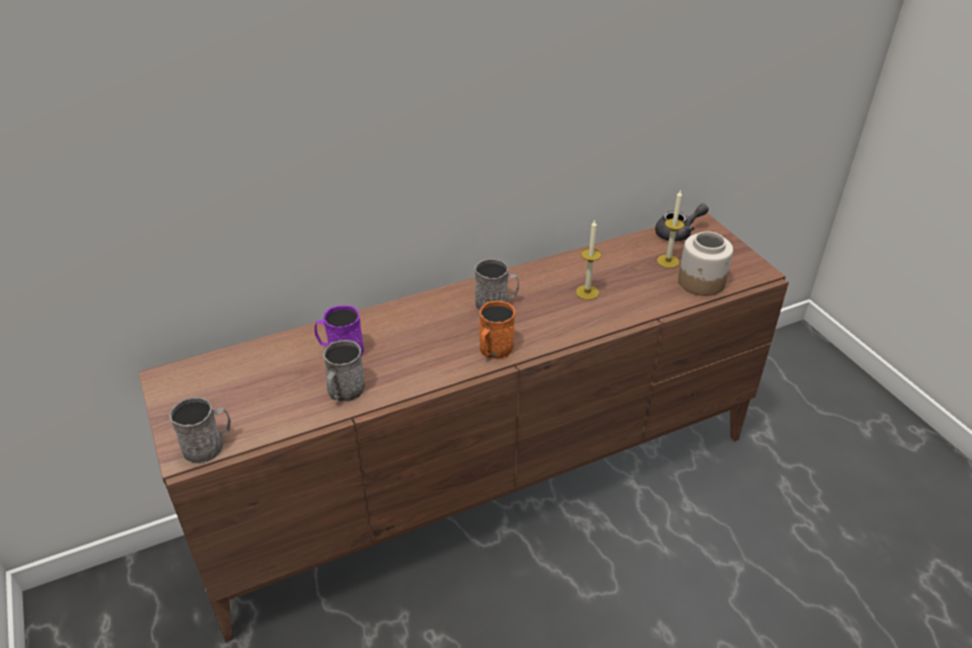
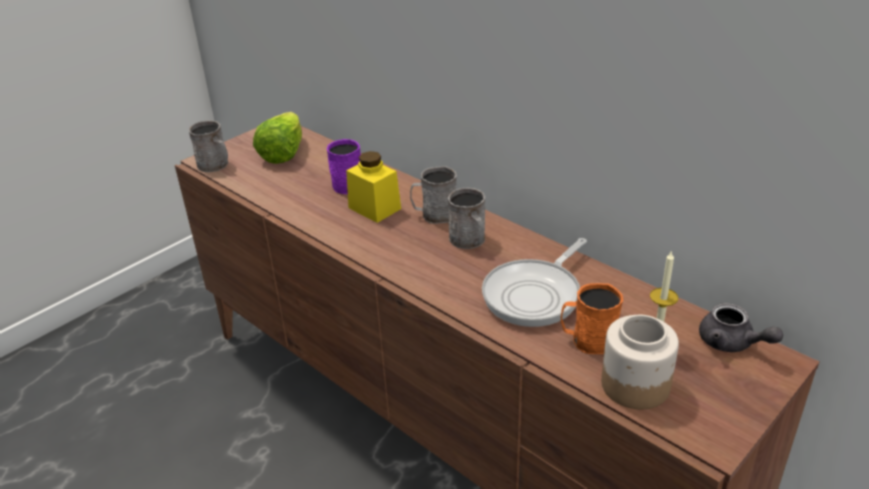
camera: 70 degrees right, 5 degrees down
(234, 385) = (283, 153): none -> lettuce
(344, 392) = (296, 200): grey mug -> grey mug (434, 215)
(403, 343) = (374, 208): none -> yellow jar
(494, 351) = (394, 259): orange mug -> orange mug (588, 340)
(587, 292) = (535, 295): candle -> frying pan

